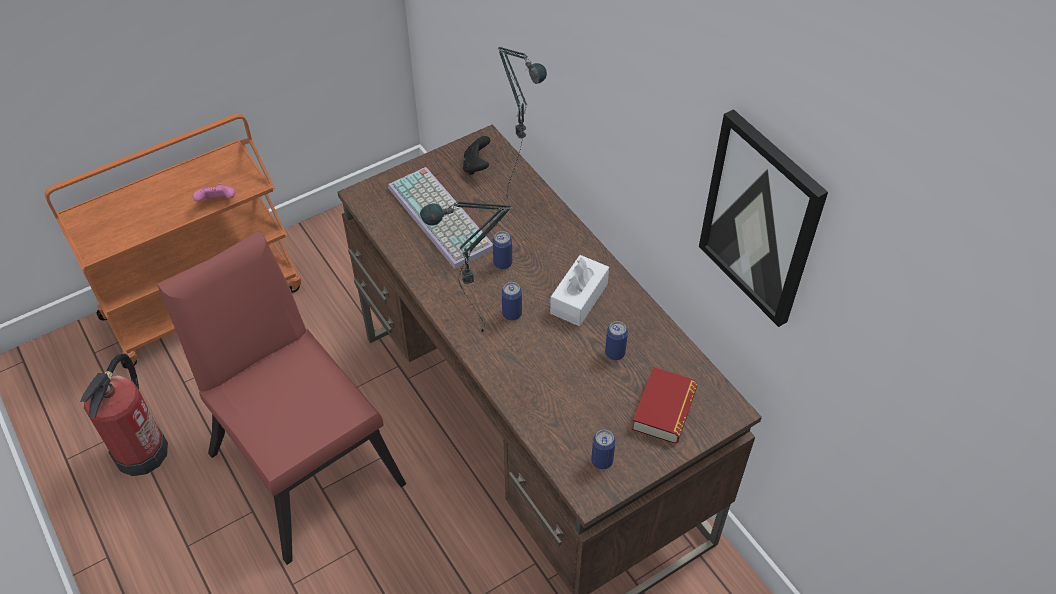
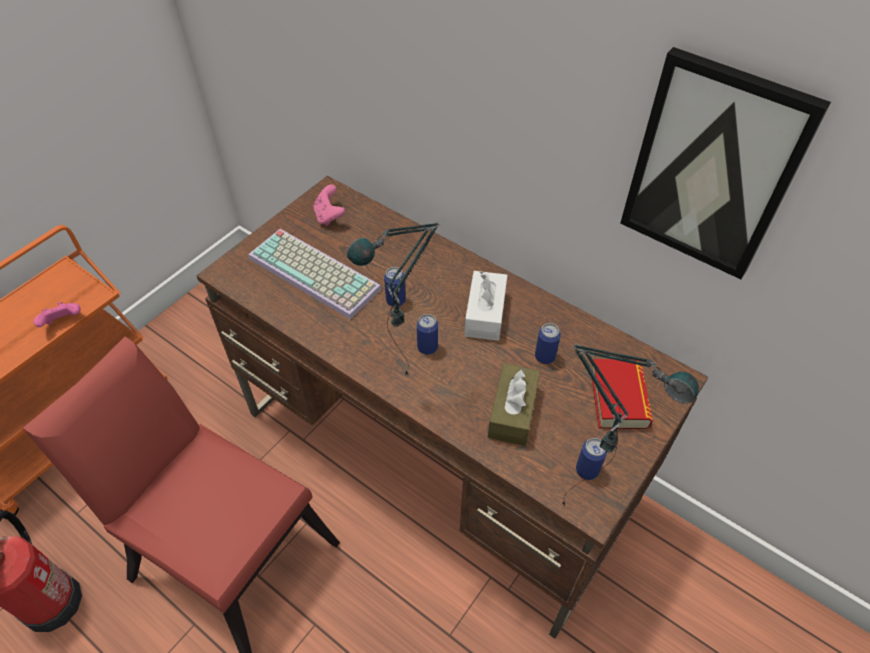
camera: 20 degrees left, 0 degrees up
(476, 166) = (329, 216): black game controller -> pink game controller
(520, 200) = (385, 237): table lamp -> table lamp (581, 503)
(561, 392) = (512, 412): none -> brown tissue box

